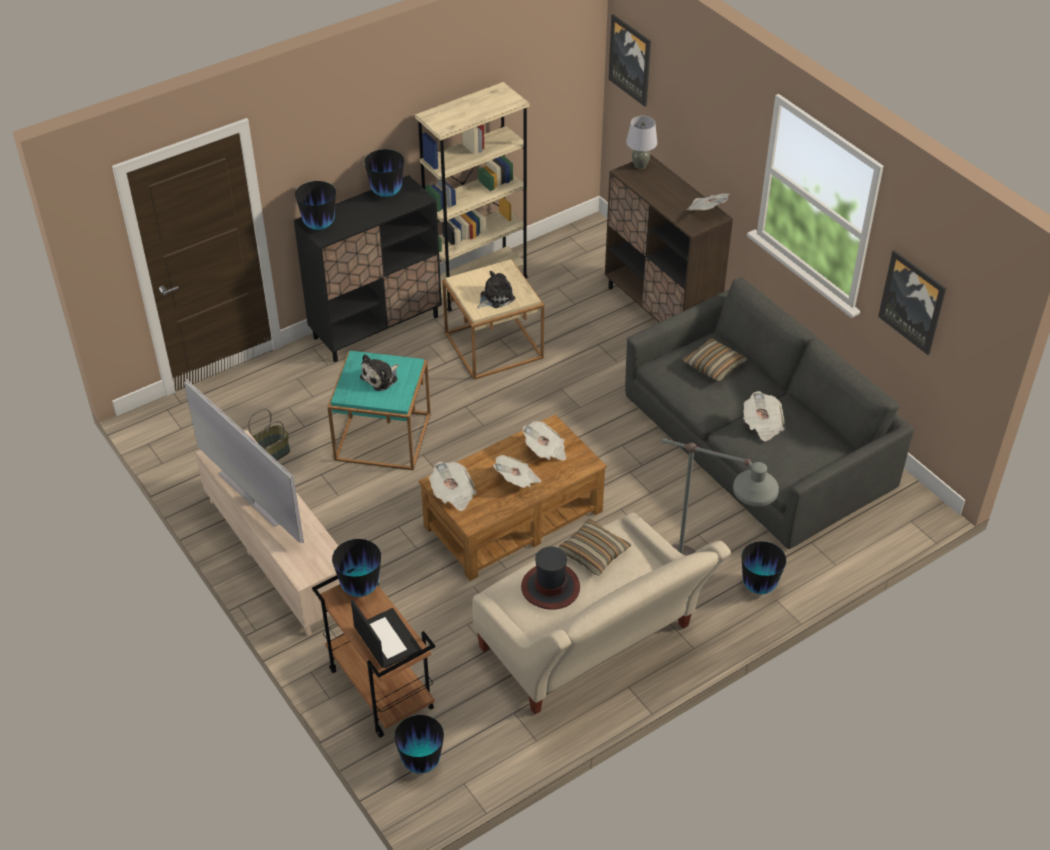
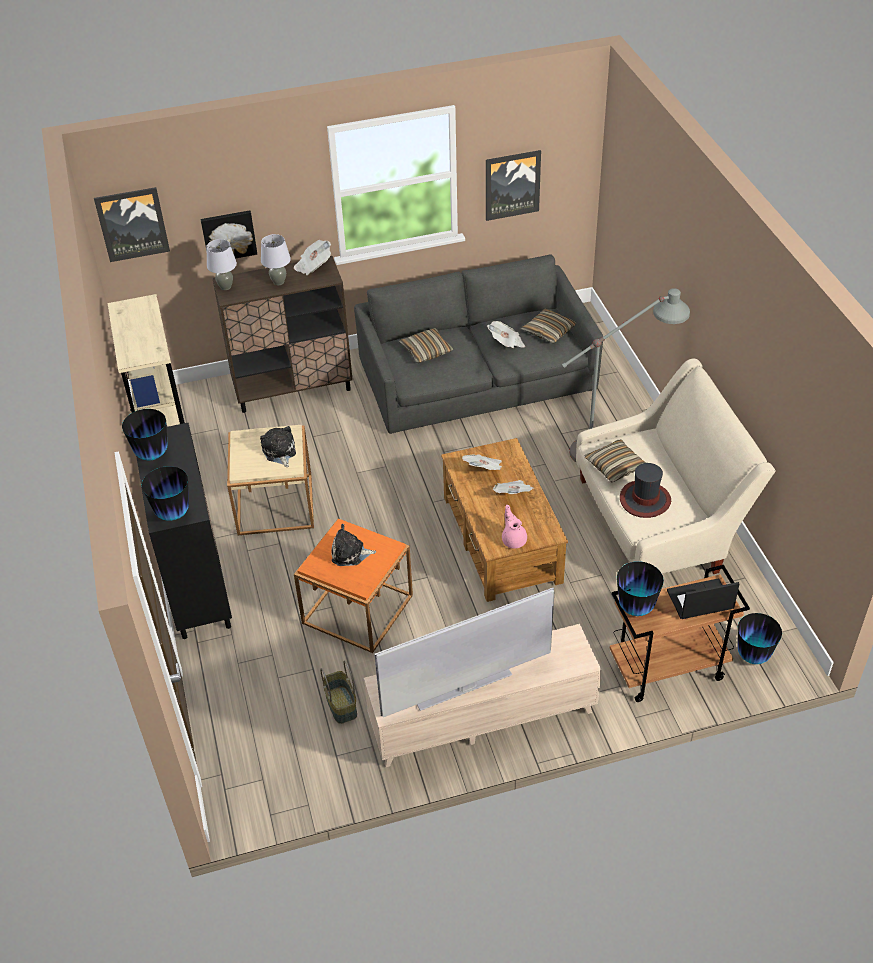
camera: 70 degrees left, 0 degrees up
(381, 378) = (350, 553): plush toy -> plush toy turned 120 degrees clockwise
(383, 437) = (357, 609): turquoise side table -> orange side table
(453, 494) = (514, 539): newspaper -> pink teapot
(667, 196) = (279, 282): none -> grey table lamp
(686, 131) = (229, 235): none -> picture
(758, 586) = (626, 415): vase -> none
(805, 456) = (549, 331): none -> pillow

